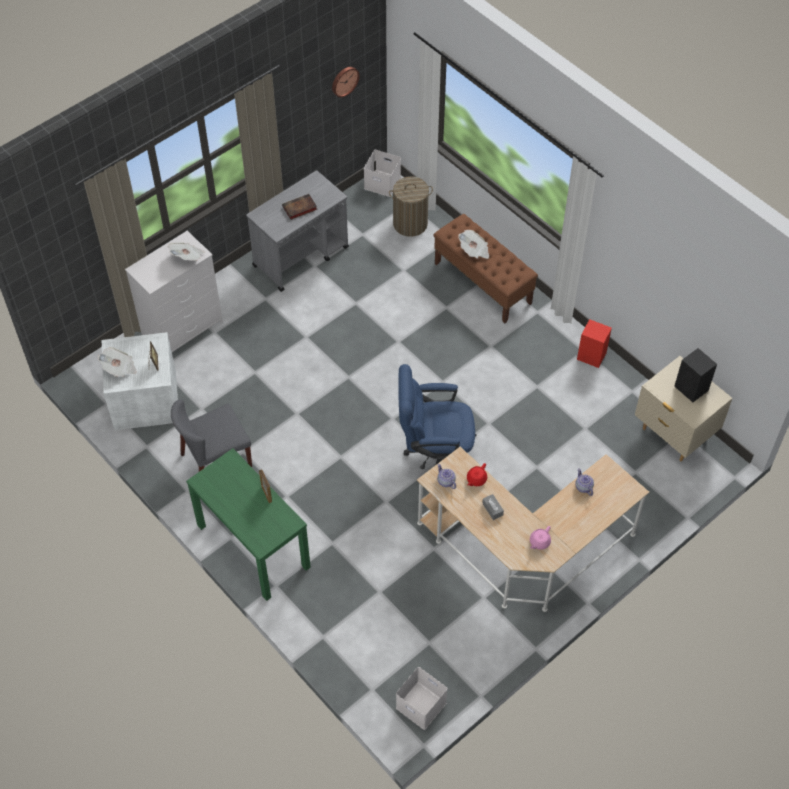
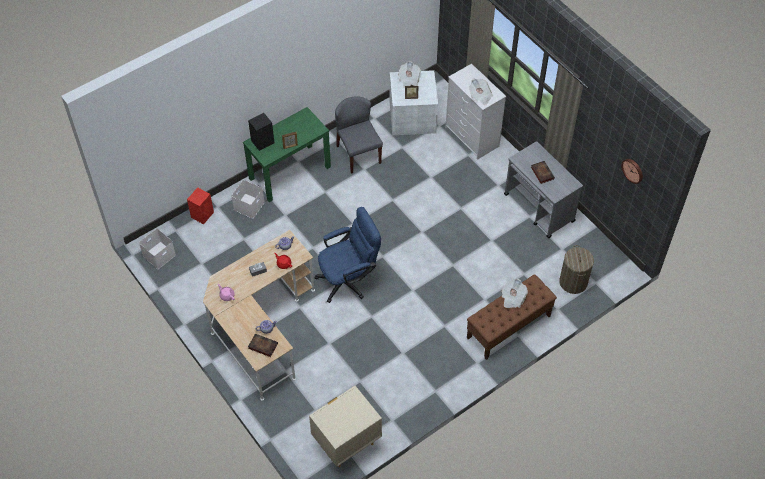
camera: 95 degrees right, 0 degrees up
(383, 183) = (619, 266): white storage box -> white storage box (249, 206)
(434, 453) = (349, 279): blue office chair -> blue office chair turned 60 degrees clockwise
(590, 355) = (430, 395): red speaker -> red speaker (202, 214)
(610, 489) = (262, 346): none -> book
(692, 389) = (347, 420): black speaker -> black speaker (262, 142)

